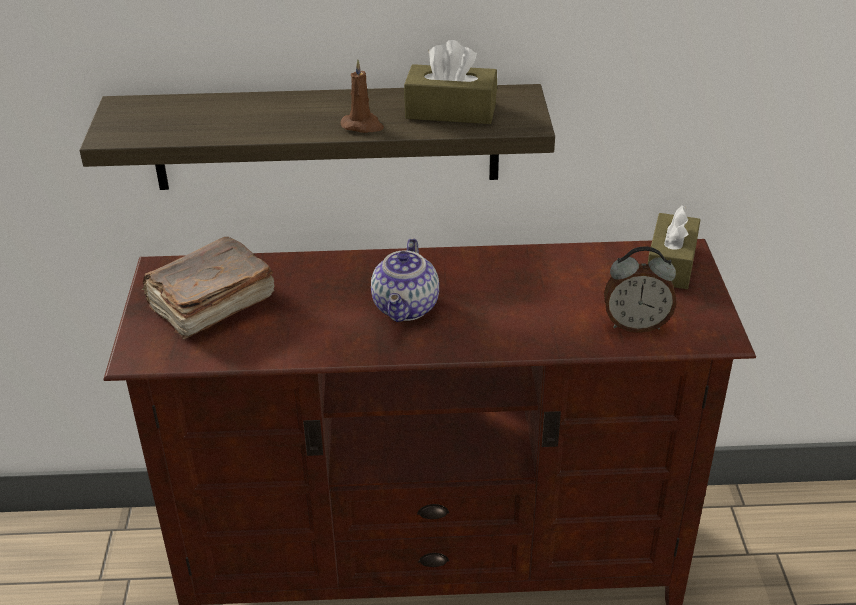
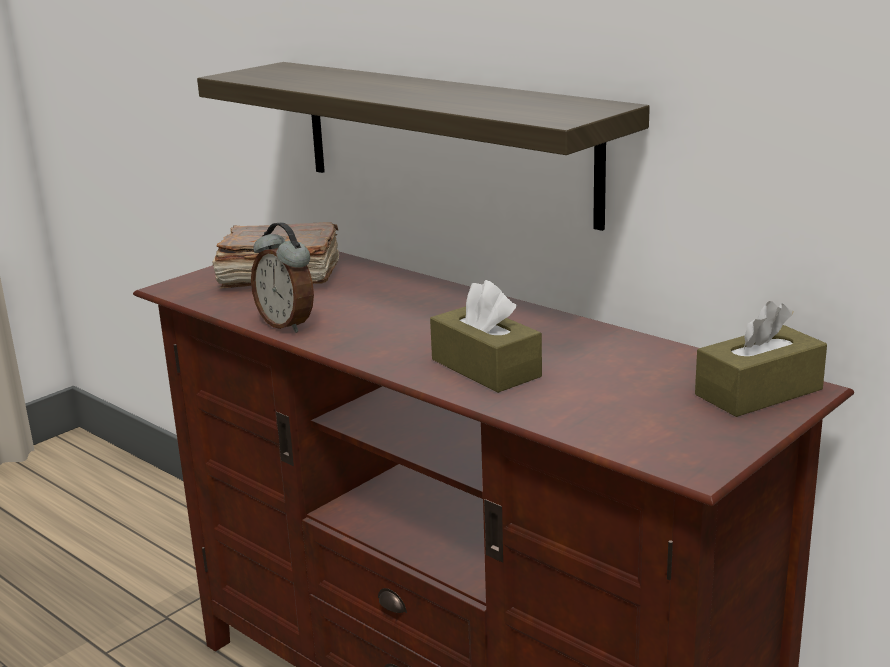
camera: 45 degrees right, 15 degrees down
(363, 126) = (412, 98): brown candle -> none
(407, 308) = (417, 329): teapot -> none
(450, 111) = (510, 103): brown tissue box -> brown tissue box (485, 368)
(635, 325) = (613, 420): alarm clock -> alarm clock (287, 324)

